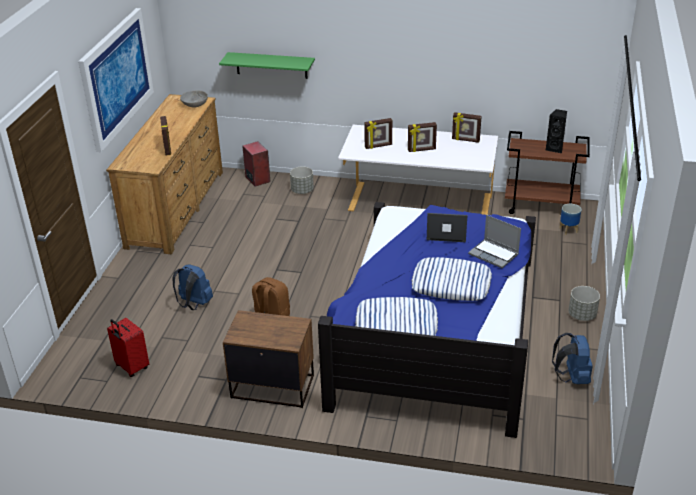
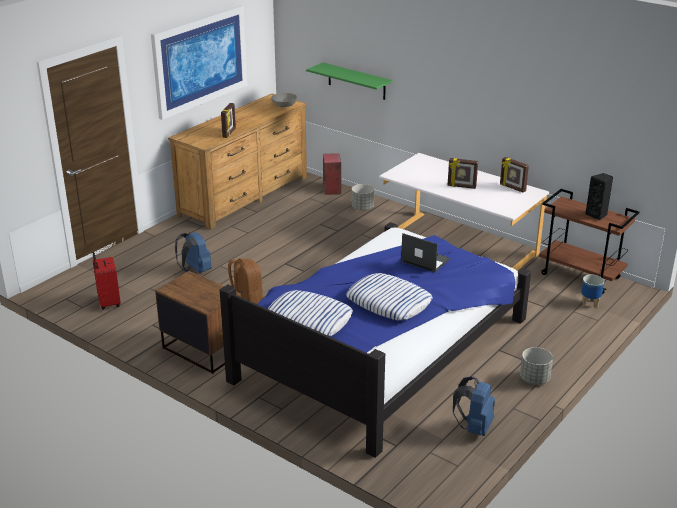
camera: 25 degrees right, 5 degrees down
(378, 146) = (424, 175): picture frame -> none
(494, 254) = (452, 289): laptop -> none

